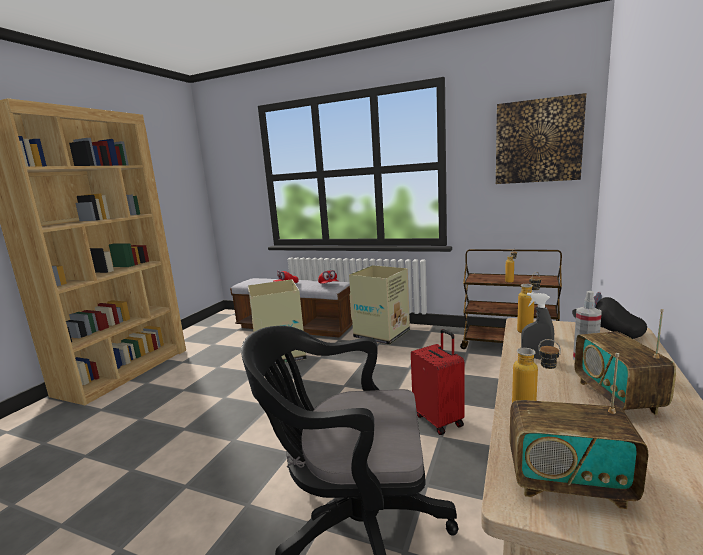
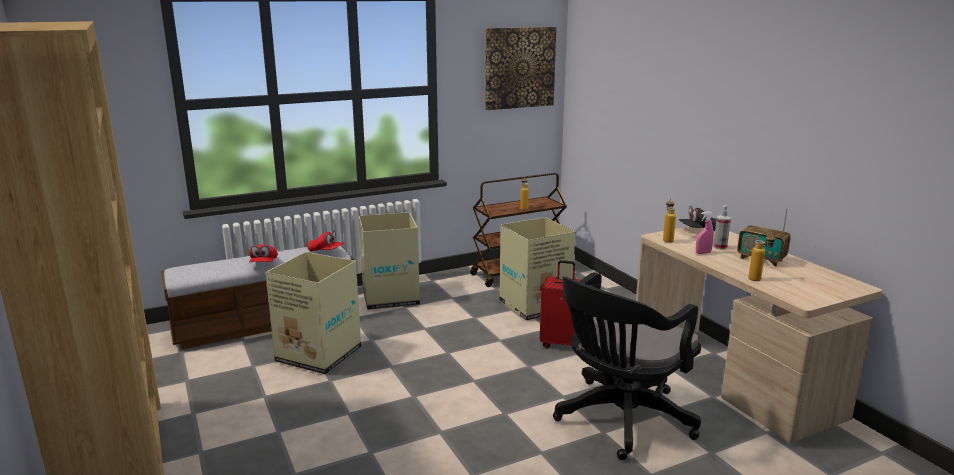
camera: 50 degrees left, 5 degrees up
(472, 377) = (533, 306): none -> cardboard box
(536, 357) = (703, 253): grey spray bottle -> pink spray bottle
(568, 483) = (804, 292): radio -> none

